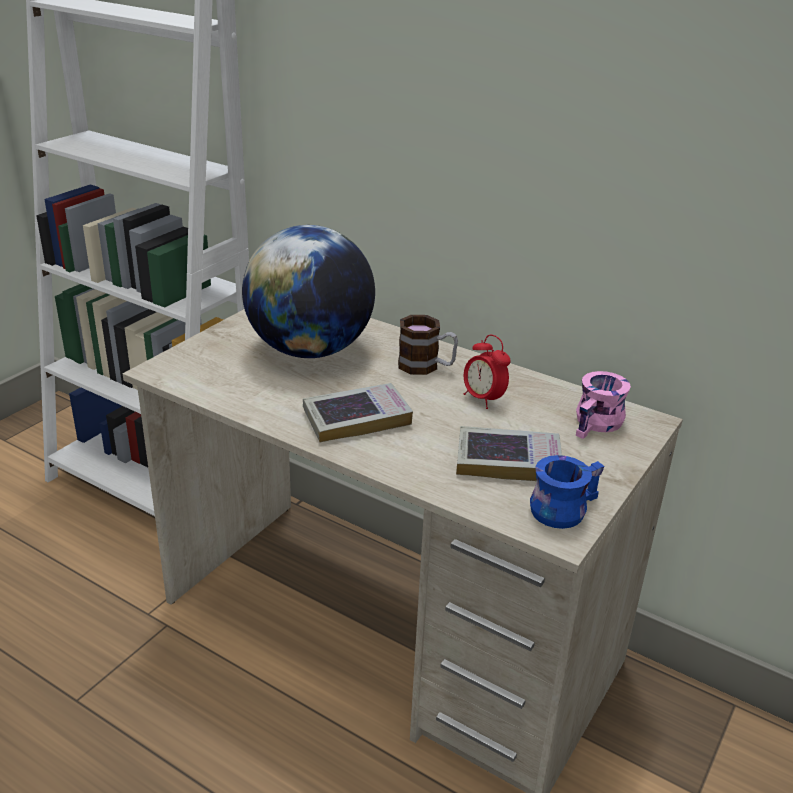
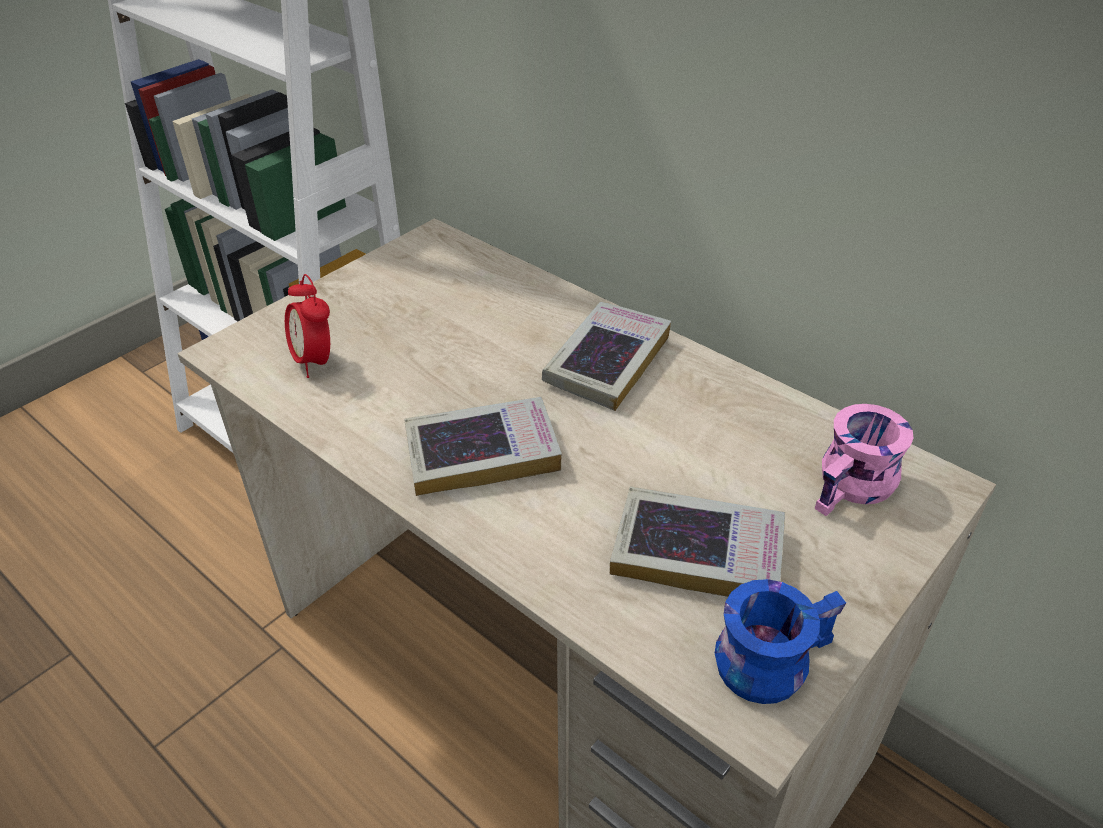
camera: 10 degrees right, 10 degrees up
(310, 350) = (445, 324): globe -> none
(426, 366) = (607, 362): mug -> book
(483, 399) = (681, 427): alarm clock -> alarm clock (315, 361)

